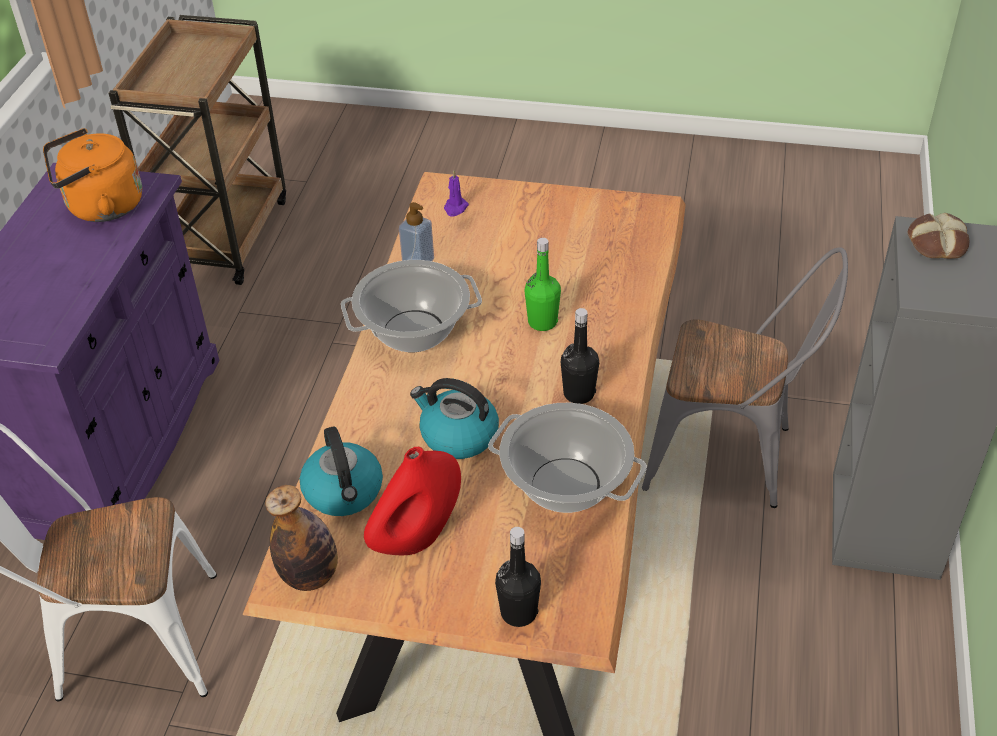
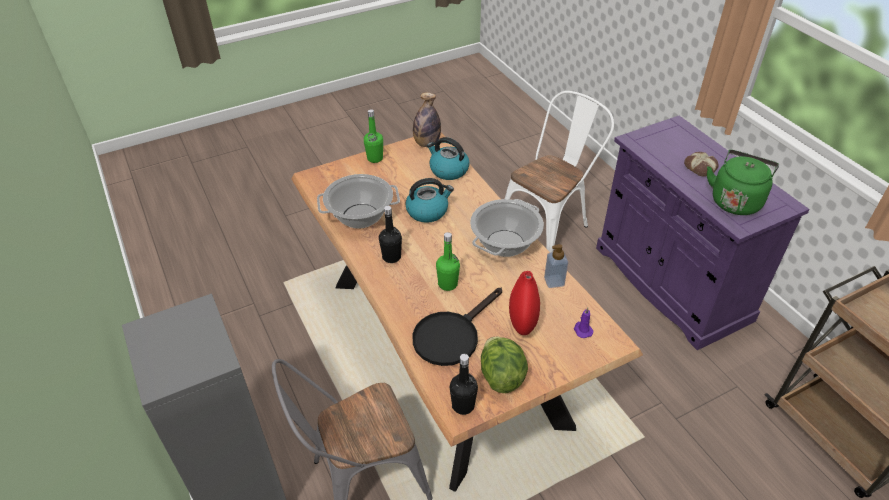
camera: 140 degrees right, 0 degrees up
(101, 207) = (735, 200): orange kettle -> green kettle
(417, 538) = (401, 171): red vase -> red vase (522, 321)
(433, 598) = (375, 158): none -> green bottle
(518, 612) = (339, 169): black bottle -> black bottle (463, 405)
(585, 214) = (501, 375): none -> lettuce
(596, 269) = (451, 335): none -> black frying pan
(936, 243) = (202, 355): bread -> bread (700, 167)

